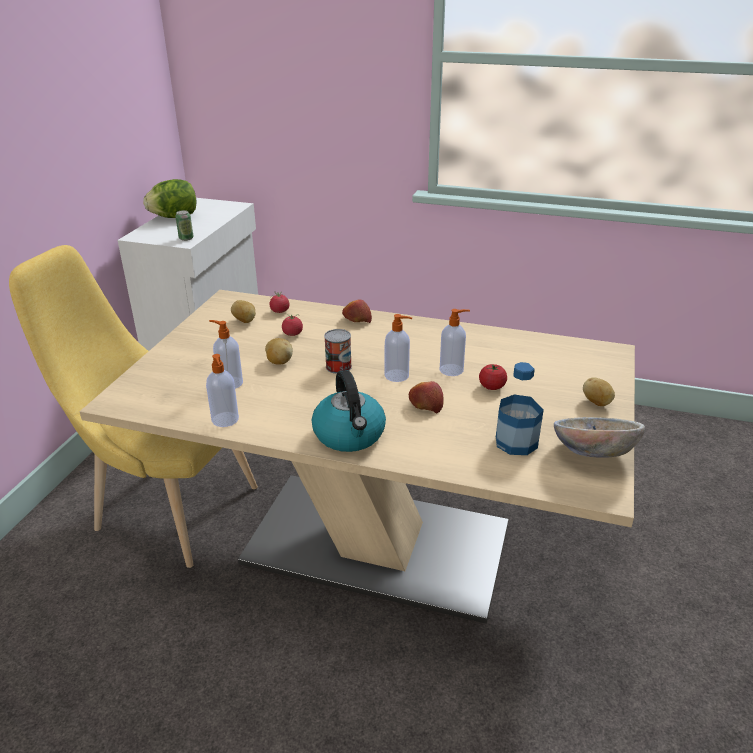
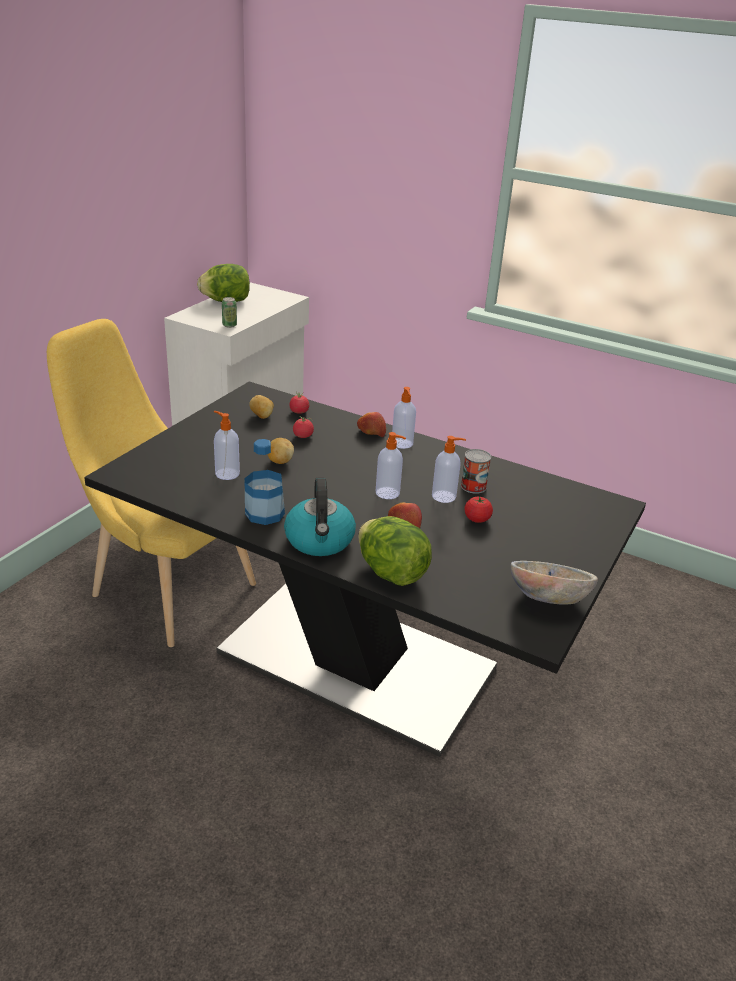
camera: 10 degrees right, 0 degrees up
(225, 420) = (210, 507): soap dispenser -> soap dispenser (402, 444)
(338, 367) = (334, 475): can -> can (473, 486)
(377, 543) = (356, 660): beige dining table -> black dining table
(433, 455) = (391, 573): none -> lettuce
(516, 442) = (476, 575): bottle -> bottle (265, 513)
(596, 403) = (576, 552): potato -> none

